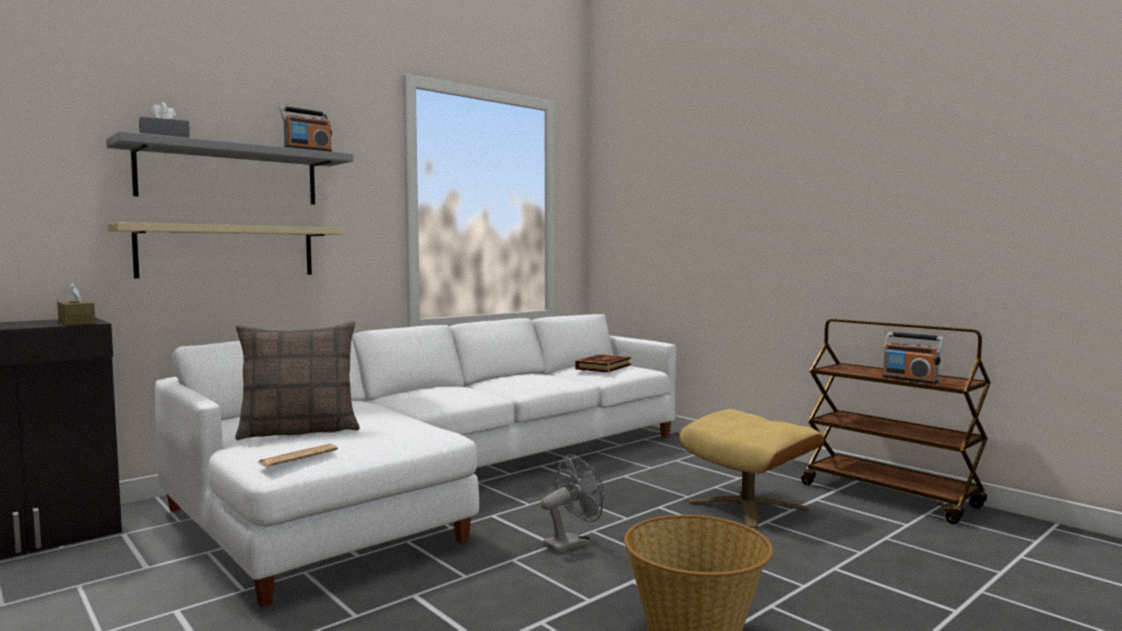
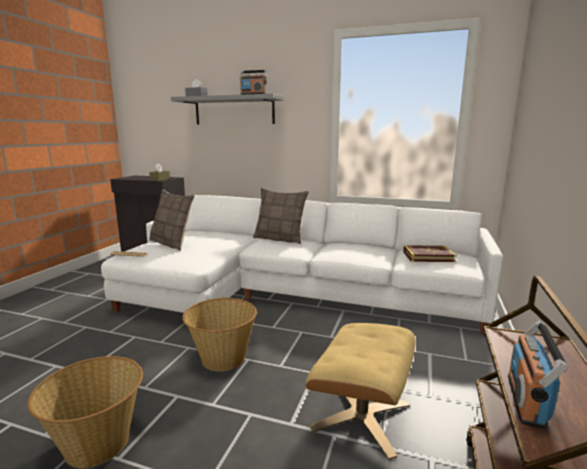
camera: 60 degrees right, 10 degrees up
(228, 251) = (233, 150): beige shelf -> none
(417, 391) = (280, 239): none -> pillow
(572, 543) = (222, 358): grey fan -> basket

